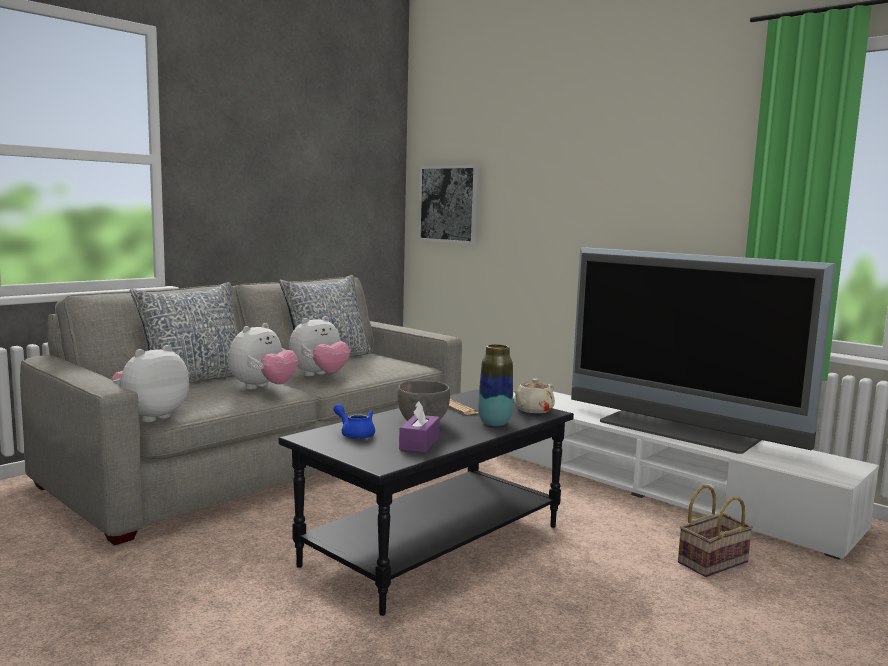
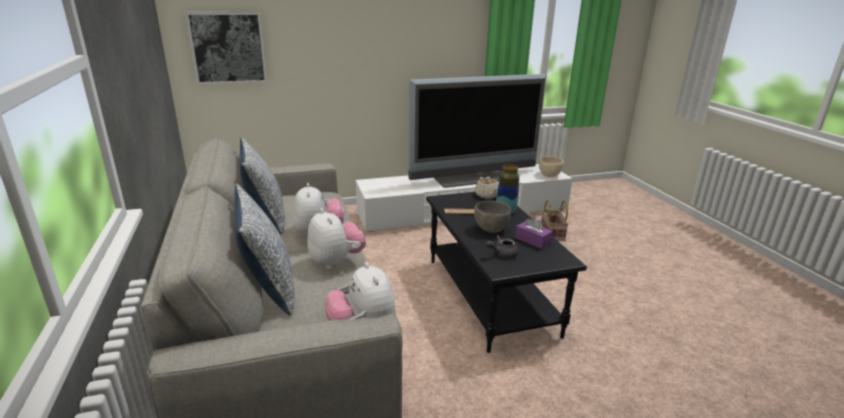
camera: 60 degrees left, 15 degrees up
(355, 434) = (502, 254): blue teapot -> grey teapot
(816, 471) = (549, 175): none -> beige bowl

